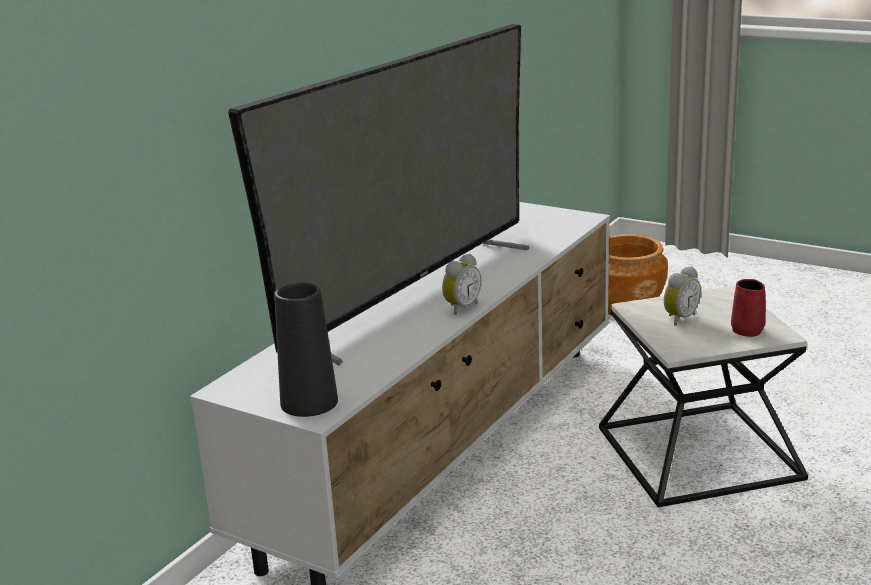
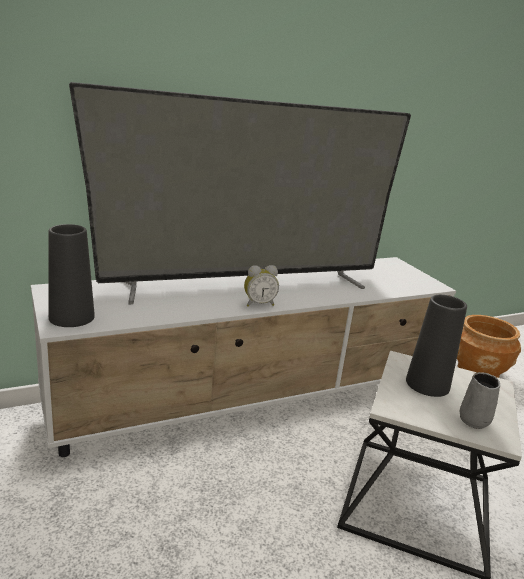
camera: 30 degrees right, 0 degrees up
(679, 318) = (427, 384): alarm clock -> black vase
(746, 329) = (474, 419): red mug -> grey mug

